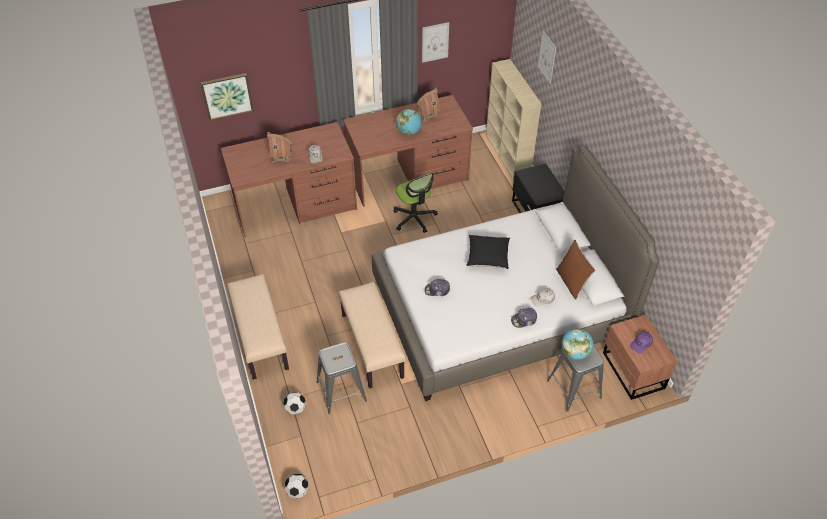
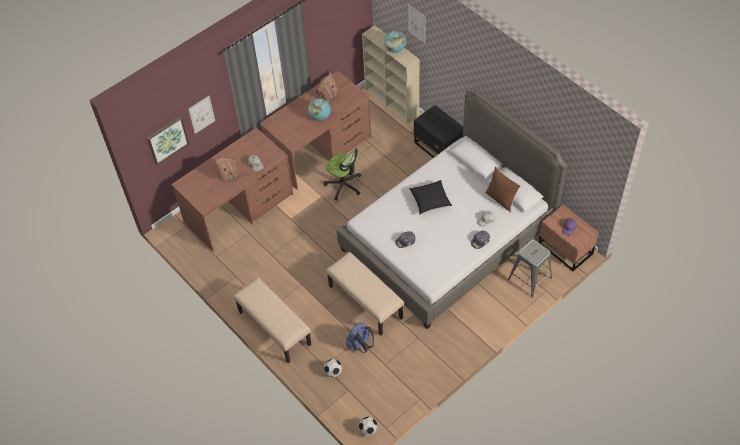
camera: 20 degrees left, 5 degrees up
(341, 391) = (360, 345): grey stool -> blue backpack
(435, 42) = (316, 35): picture -> picture (201, 114)
(575, 352) = (527, 252): globe -> globe (395, 49)

